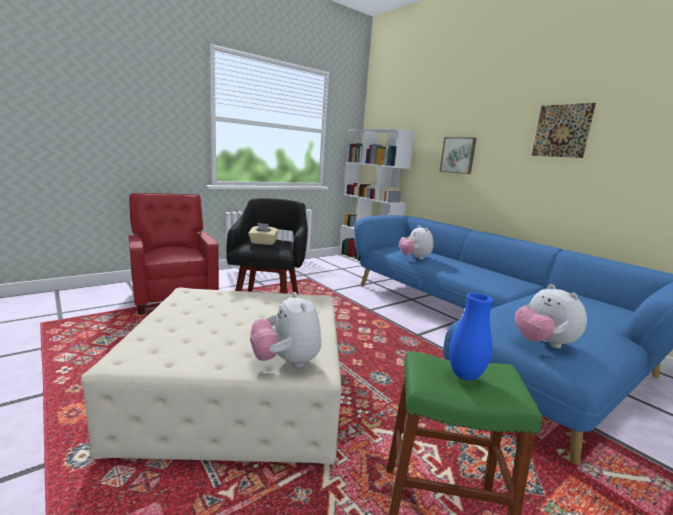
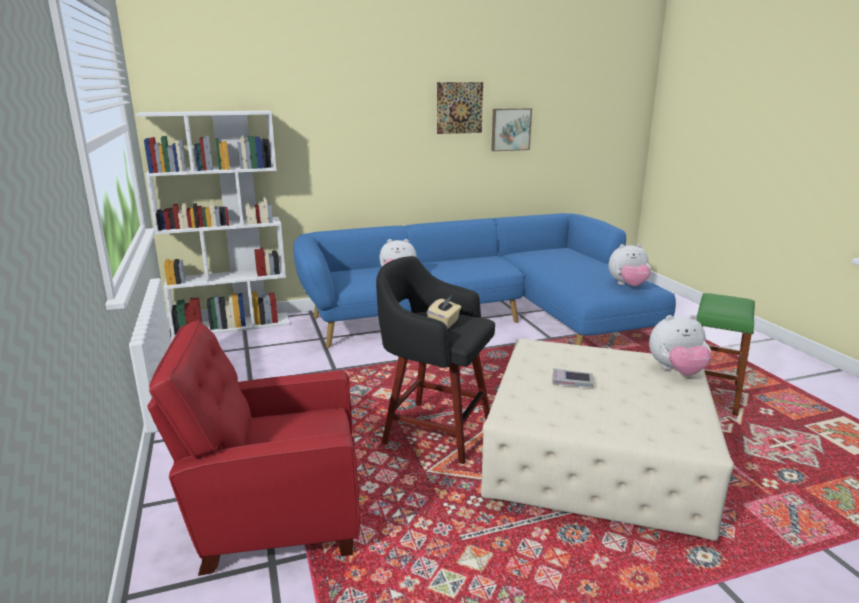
camera: 70 degrees left, 5 degrees up
(245, 311) = (572, 382): none -> book
(458, 155) = (348, 140): picture -> picture (510, 129)
(465, 376) = (727, 305): blue vase -> none

